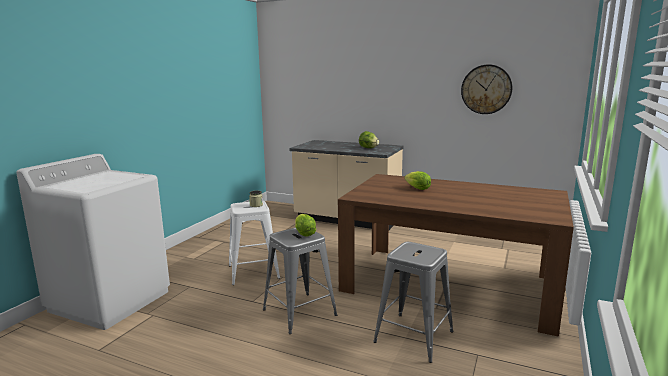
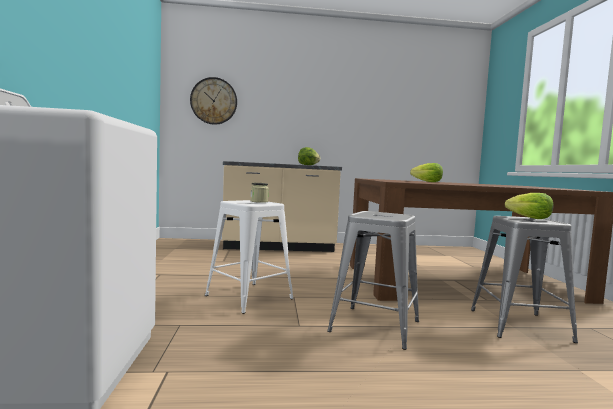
camera: 30 degrees left, 10 degrees down
(304, 234) = (387, 214): lettuce -> lettuce (530, 218)
(486, 89) = (408, 115): wall clock -> wall clock (214, 101)

